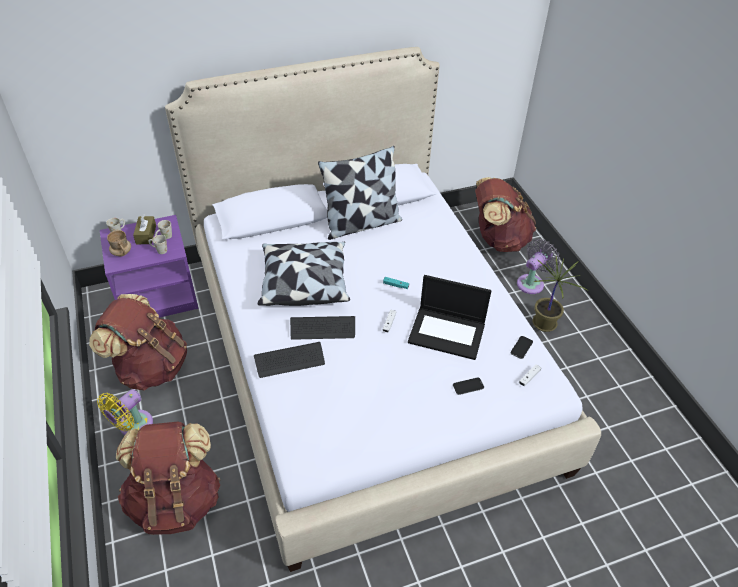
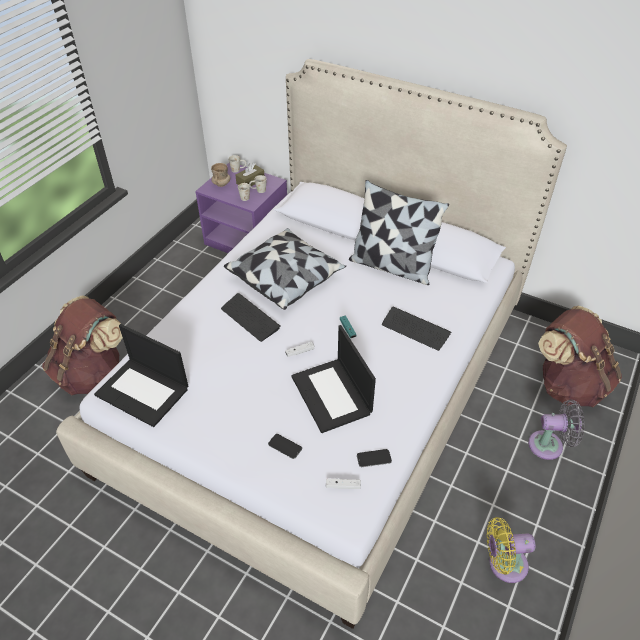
camera: 50 degrees right, 0 degrees up
(133, 427) = (130, 310): yellow fan -> yellow fan (503, 564)
(150, 367) = (185, 281): brown backpack -> none
(289, 360) = (198, 321): keyboard -> keyboard (415, 329)
(328, 439) = (144, 391): none -> laptop
(545, 324) = (509, 489): potted plant -> none

